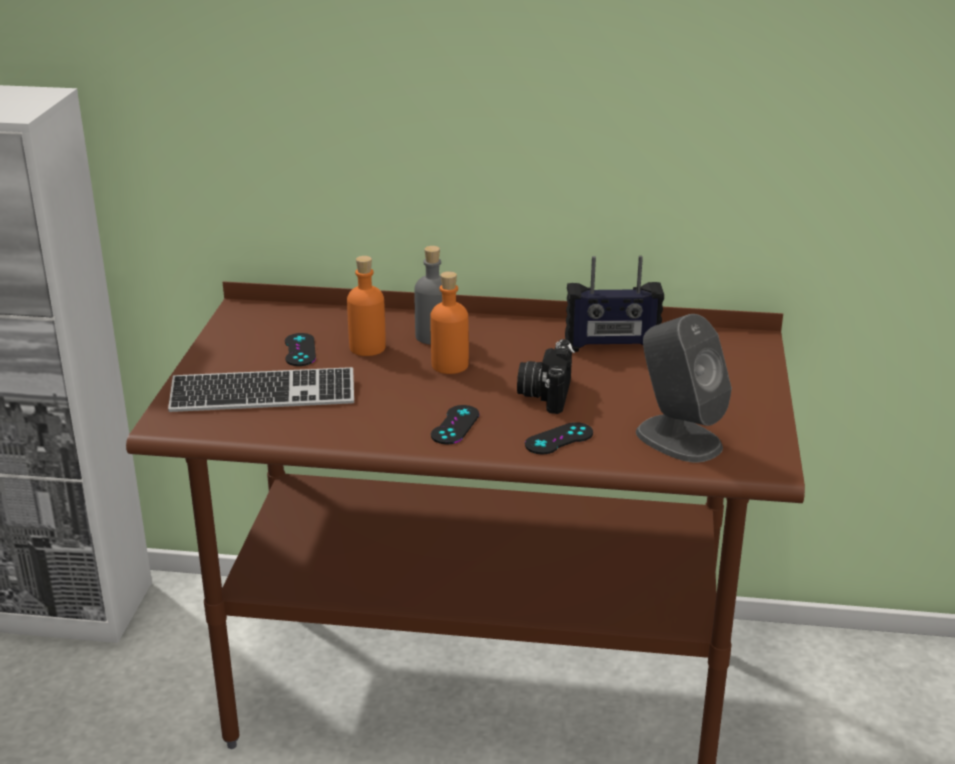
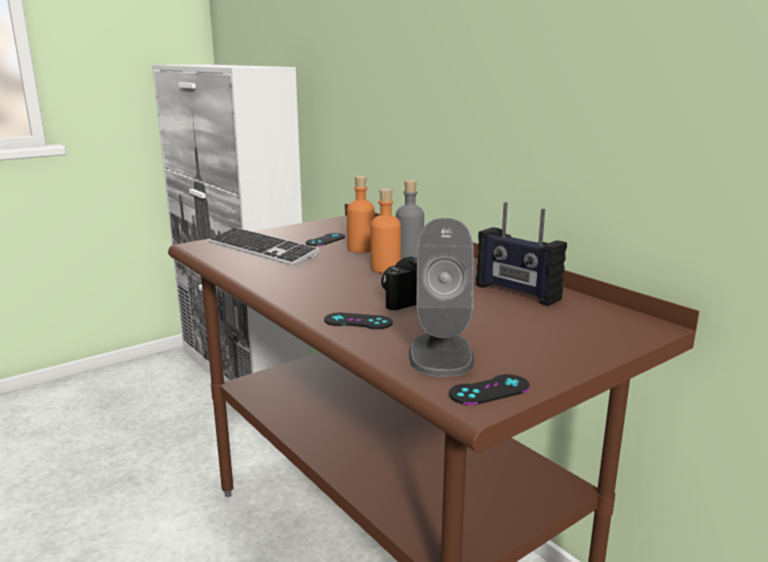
camera: 45 degrees right, 10 degrees down
(455, 425) = (316, 292): black game controller -> black game controller (489, 390)

